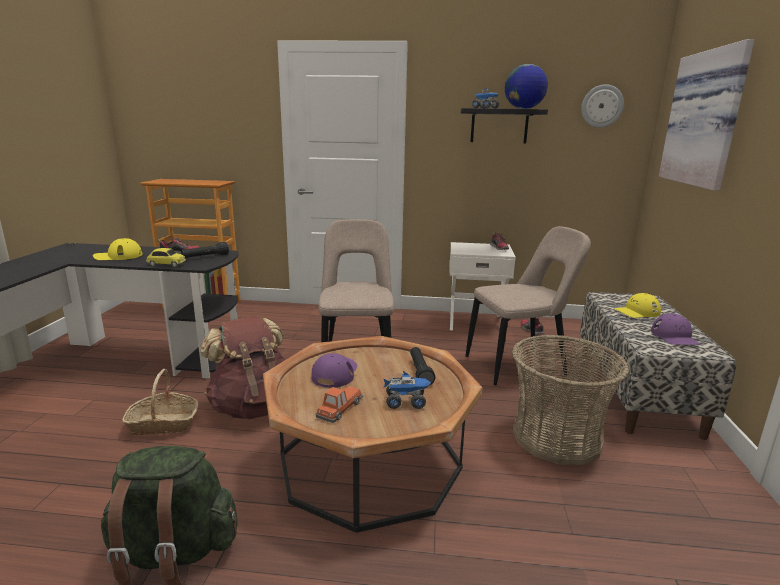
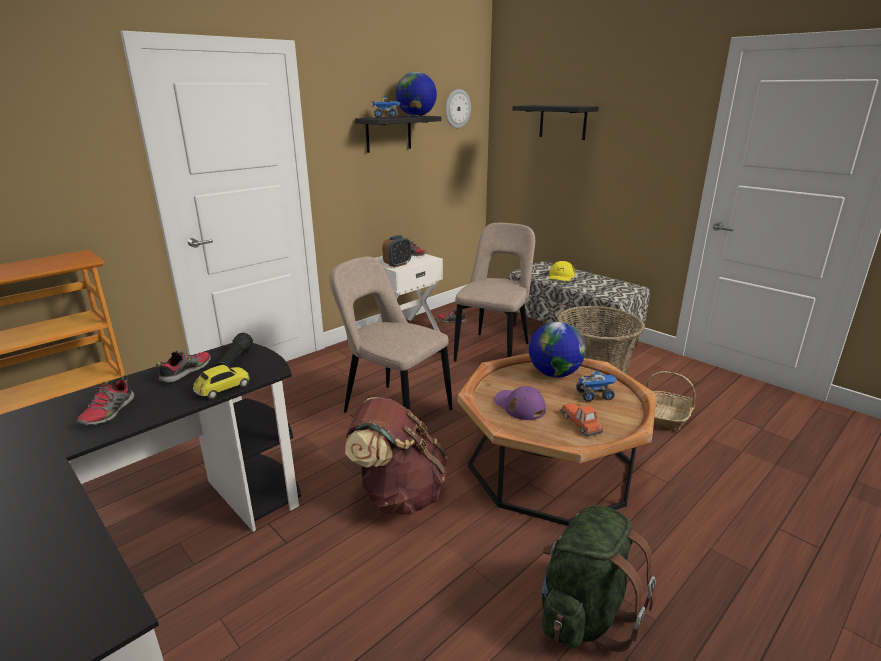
camera: 50 degrees left, 5 degrees up
(118, 256) = (108, 413): yellow cap -> shoe
(163, 423) = (358, 567): basket -> basket (666, 417)
(406, 402) = (595, 395): toy truck -> toy truck turned 45 degrees clockwise
(420, 372) = (554, 374): black flashlight -> globe
(466, 250) = (397, 264): none -> alarm clock
(674, 337) = (607, 285): purple cap -> none
(707, 119) = (562, 122): picture -> black shelf

